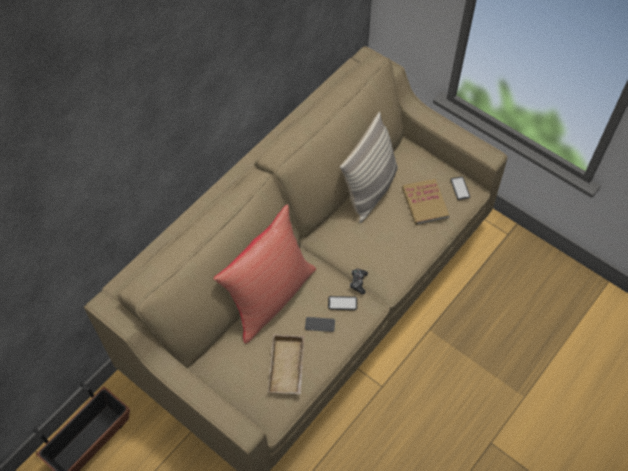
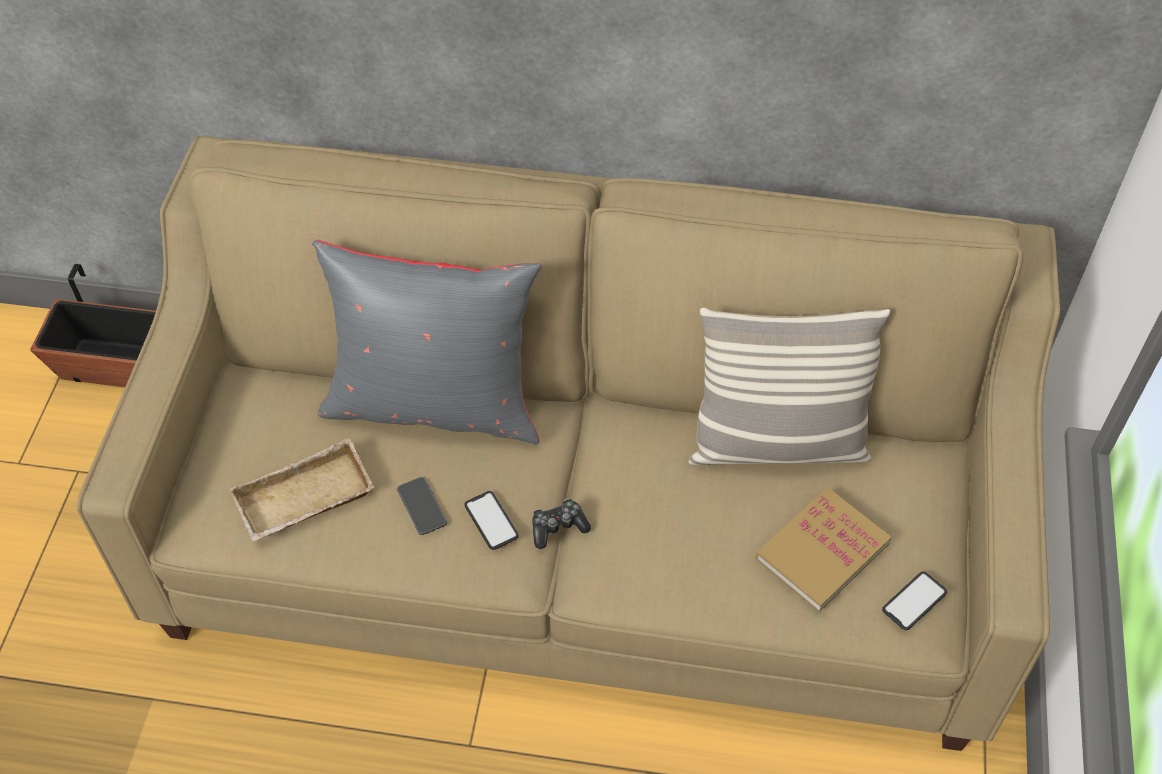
camera: 60 degrees right, 5 degrees down
(269, 296) = (435, 404): red pillow -> grey pillow

